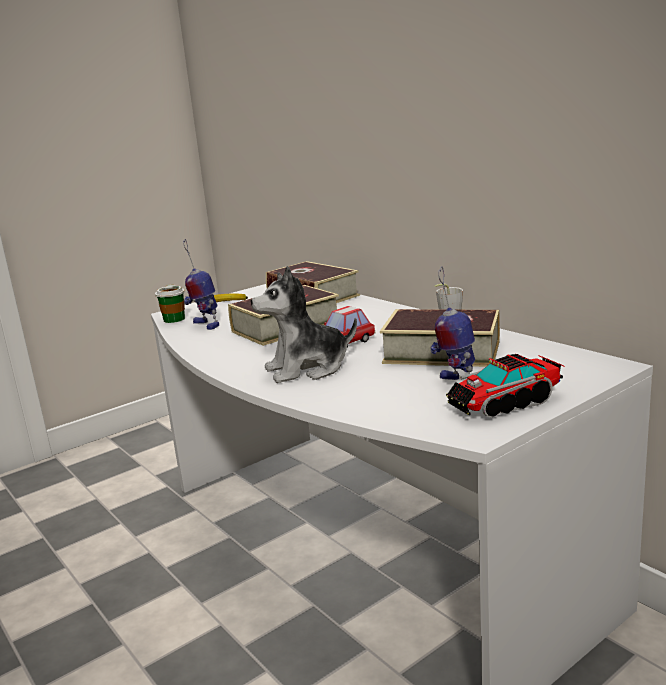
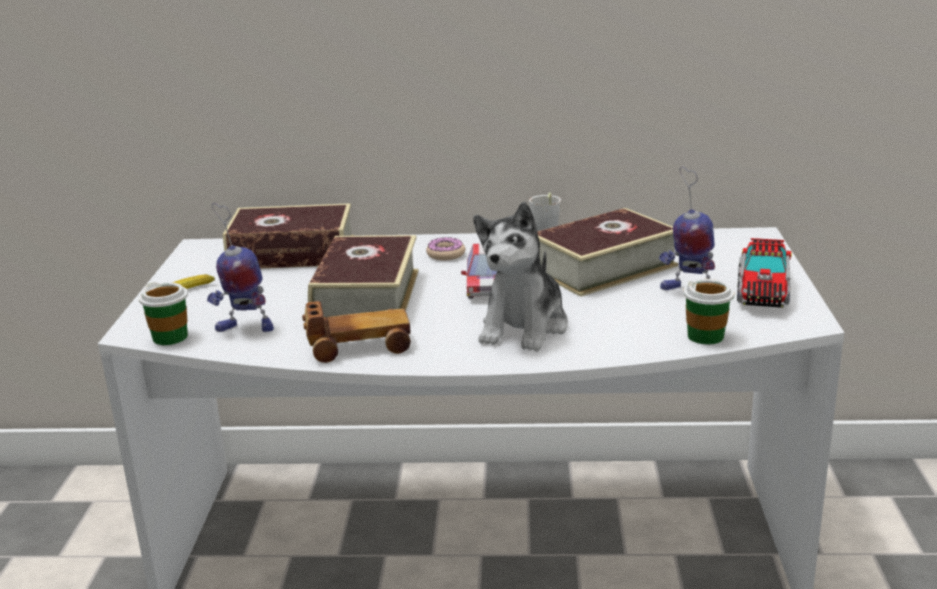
camera: 50 degrees left, 5 degrees up
(219, 349) = (358, 346): none -> toy car
(377, 317) = (446, 254): none -> donut
(384, 414) = (706, 336): none -> cup

